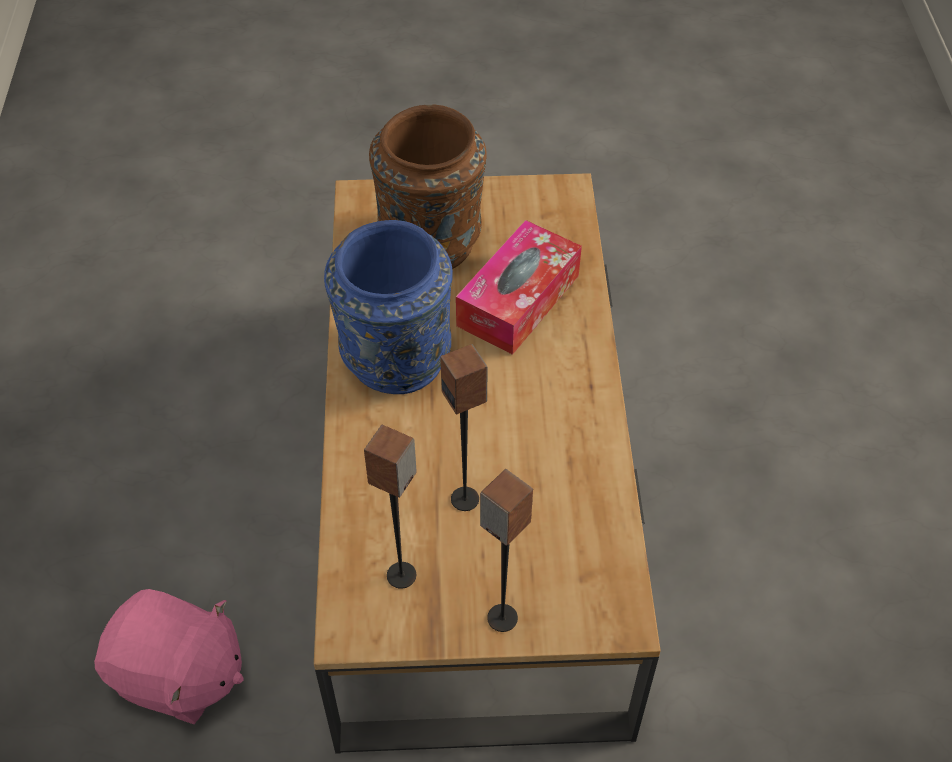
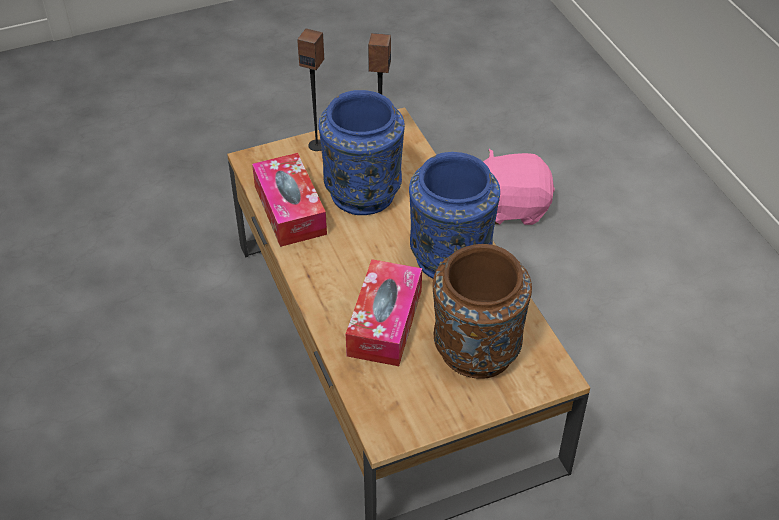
camera: 160 degrees right, 5 degrees down
(465, 499) = (362, 191): speaker -> blue vase
(585, 498) = (290, 210): none -> tissue box

